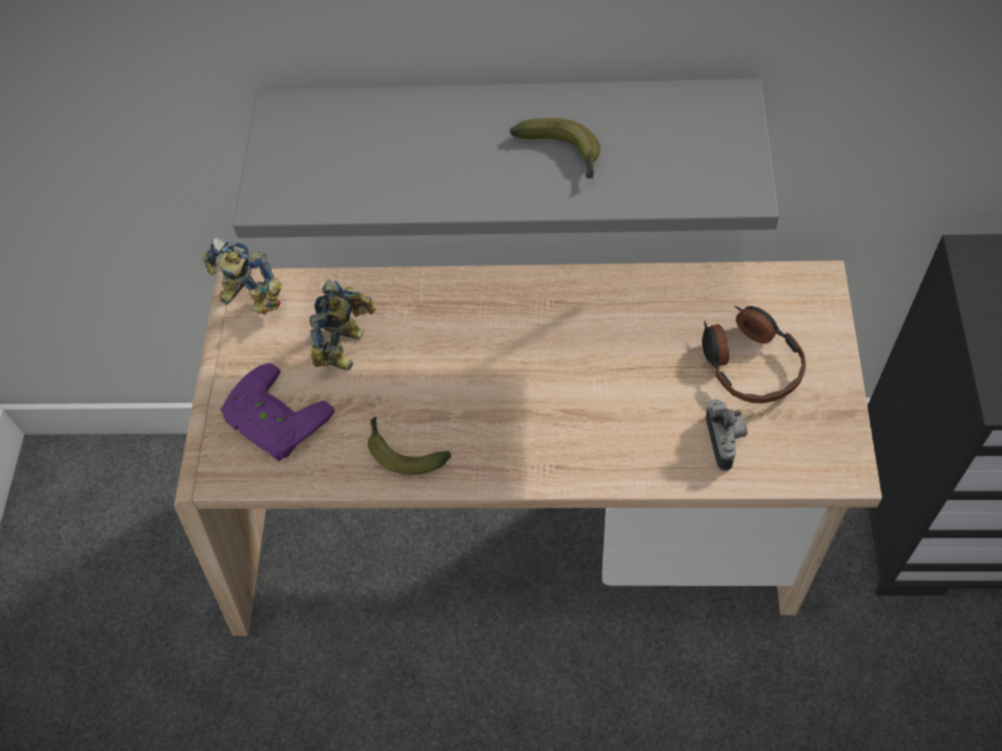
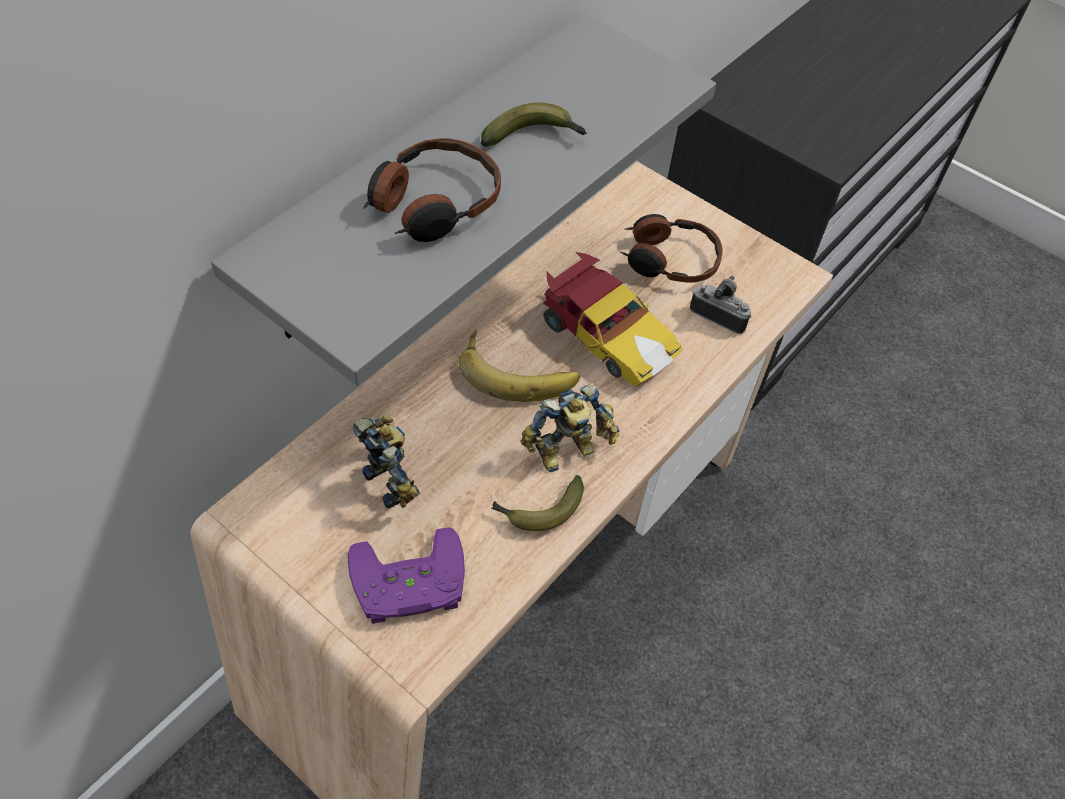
camera: 60 degrees left, 5 degrees down
(248, 300) = (258, 520): toy robot -> toy robot (568, 453)
(425, 152) = (433, 204): none -> headphones
(517, 346) = (518, 370): none -> banana
(613, 377) = (606, 336): none -> toy car

